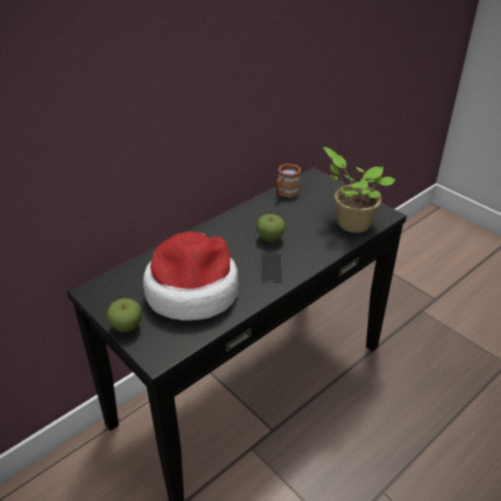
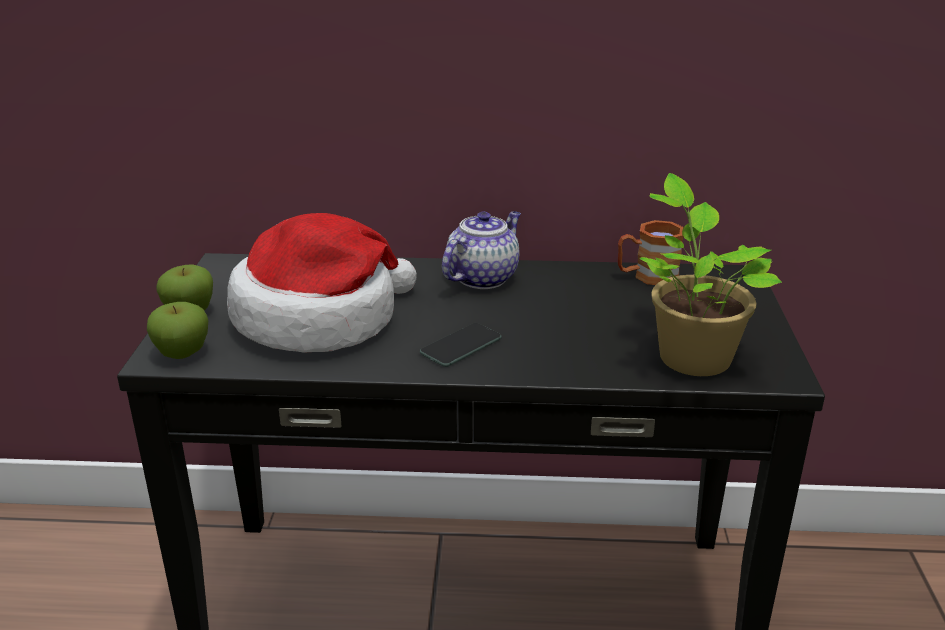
camera: 45 degrees right, 10 degrees down
(226, 229) = (483, 277): none -> teapot
(270, 238) = (523, 315): apple -> apple (182, 354)

